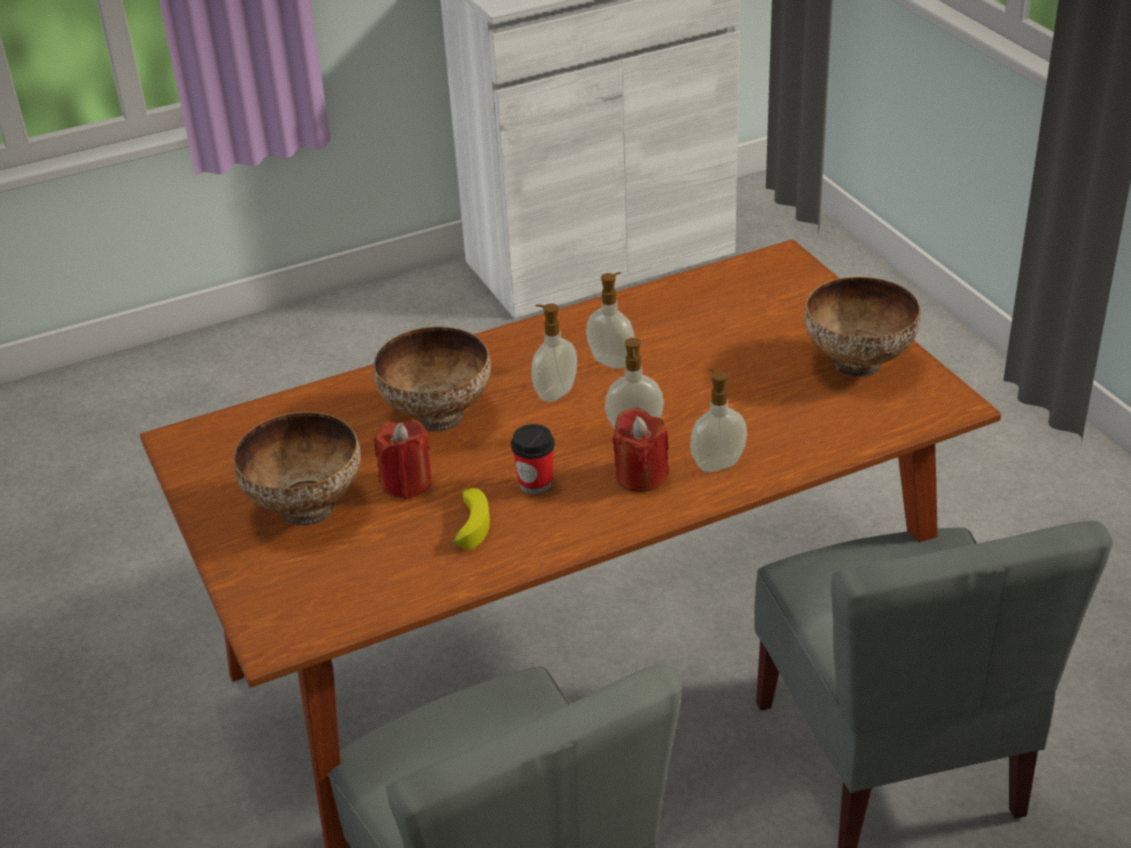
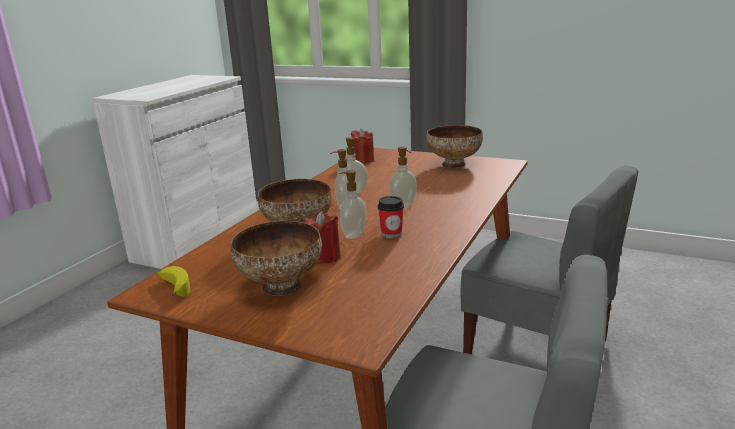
camera: 40 degrees left, 15 degrees down
(469, 524) = (385, 257): banana -> banana (173, 287)
(641, 476) = (434, 215): red candle -> red candle (363, 160)
(717, 463) = (458, 202): soap dispenser -> soap dispenser (353, 234)

